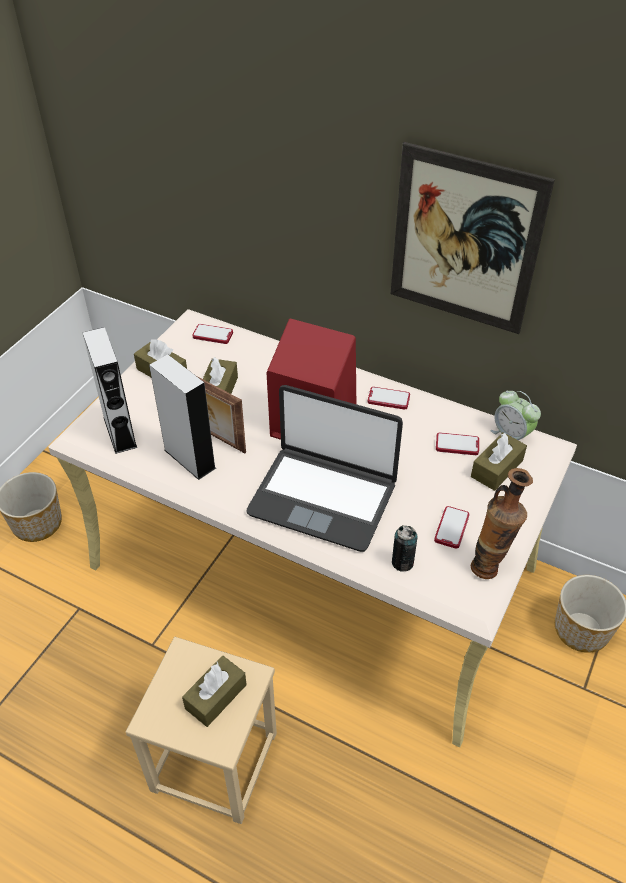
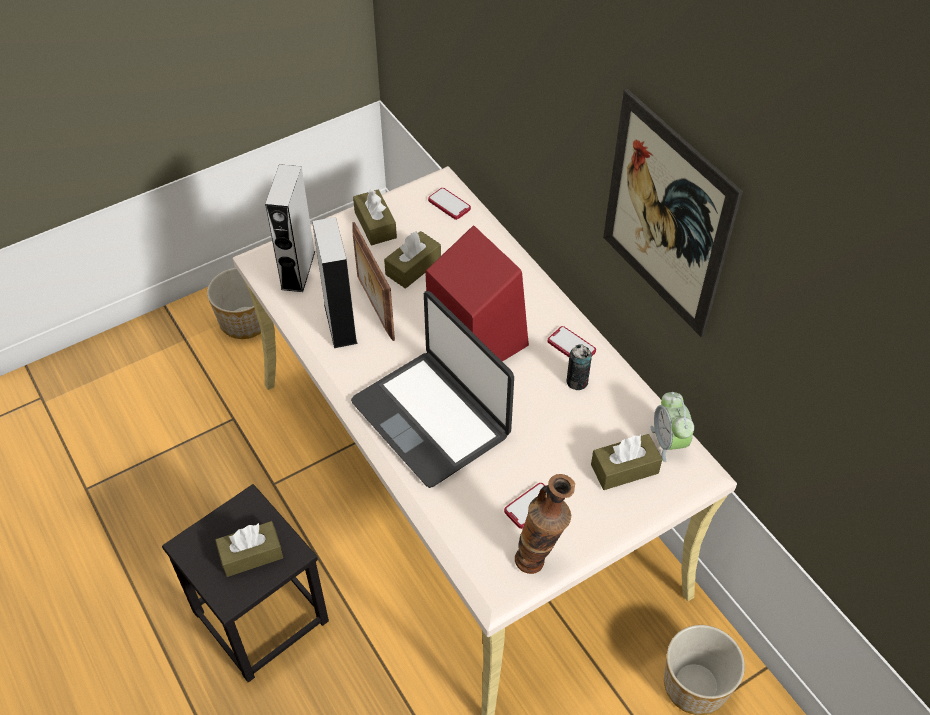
camera: 30 degrees right, 5 degrees up
(213, 762) = (259, 616): beige stool -> black stool
(402, 562) = (458, 516): can -> can (577, 382)
(457, 445) = (603, 426): phone -> none

